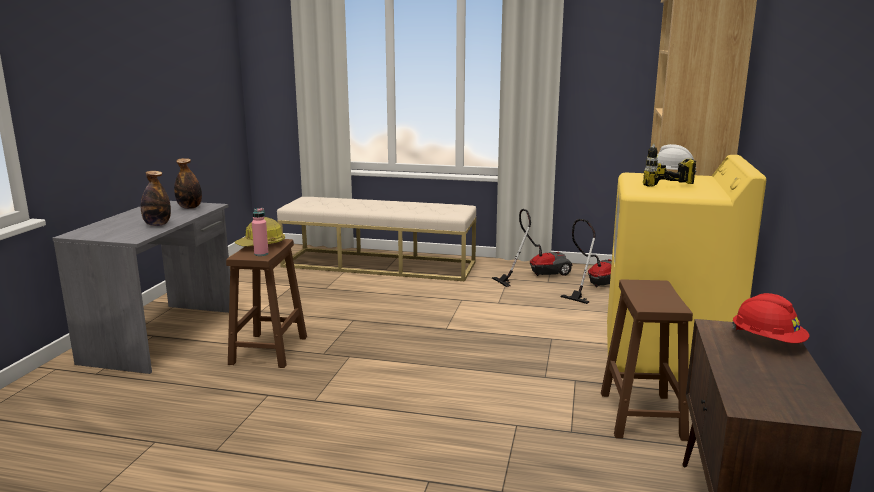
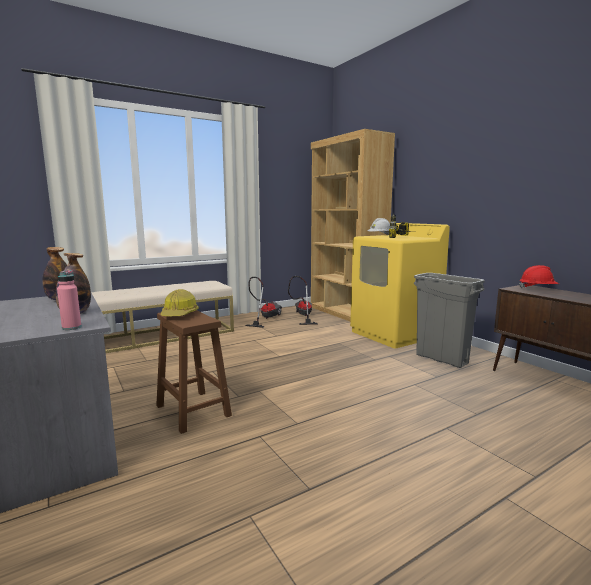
camera: 45 degrees left, 5 degrees down
(261, 254) = (200, 319): pink bottle -> pink bottle (71, 327)
(642, 416) = (442, 359): brown stool -> grey trash can

